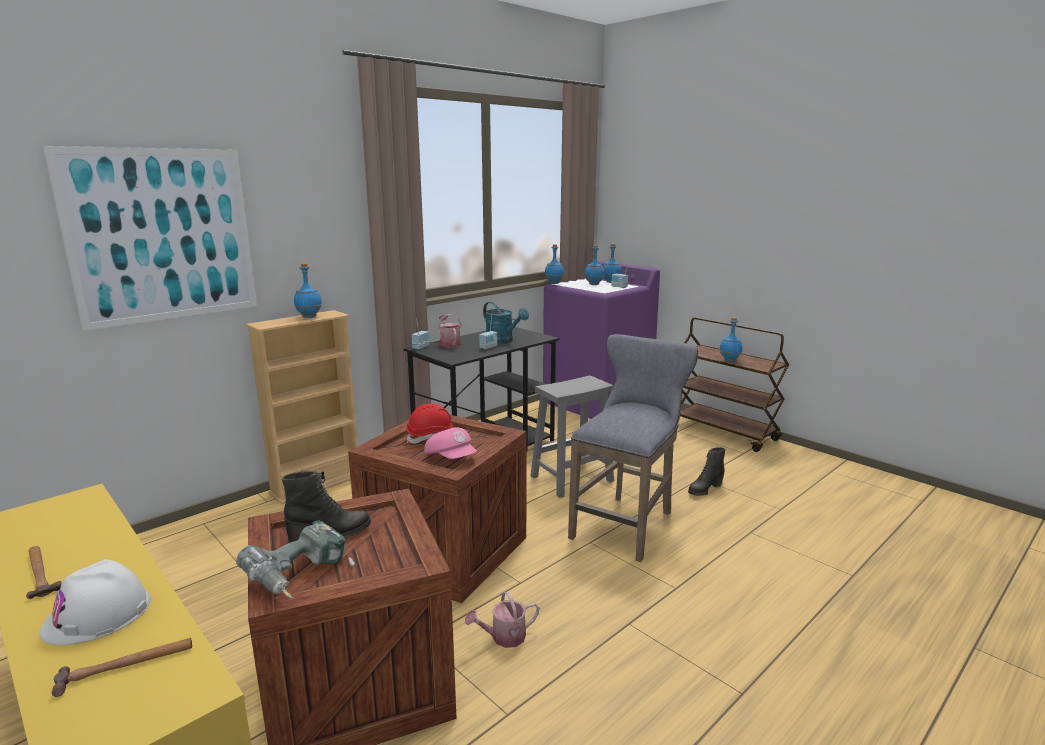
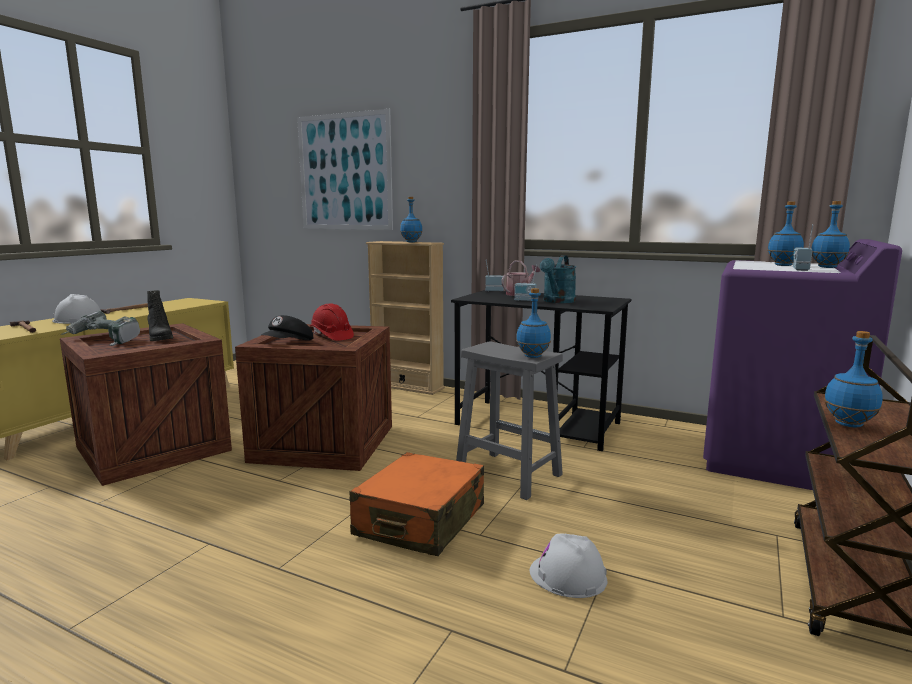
camera: 70 degrees right, 5 degrees down
(451, 458) = (289, 344): pink cap -> black cap
(503, 637) = (195, 486): watering can -> none
(554, 283) = (740, 260): blue bottle -> blue bottle (532, 356)
(627, 523) = (420, 521): grey stool -> orange suitcase
(704, 489) = (568, 575): black boot -> white hard hat

